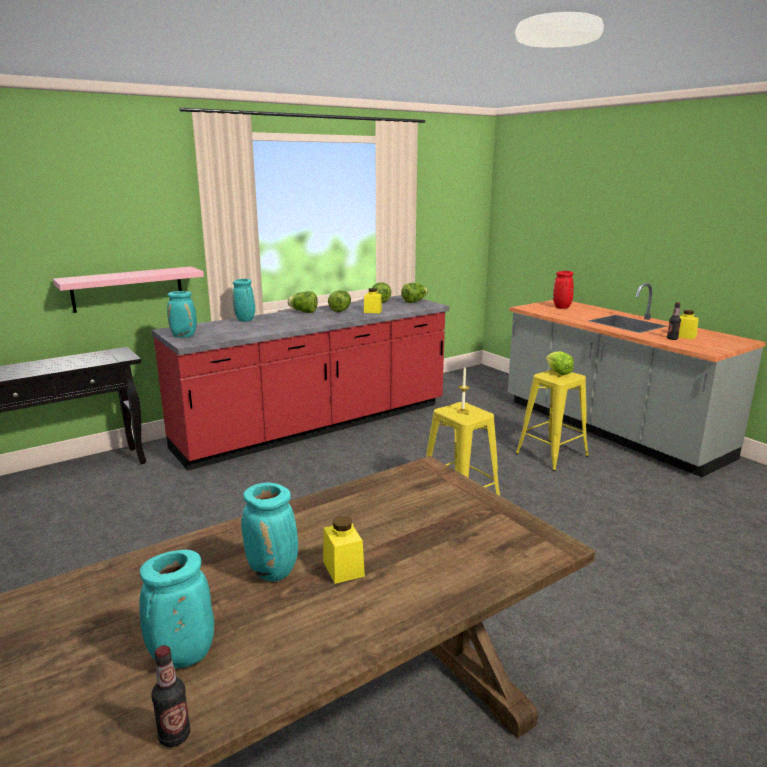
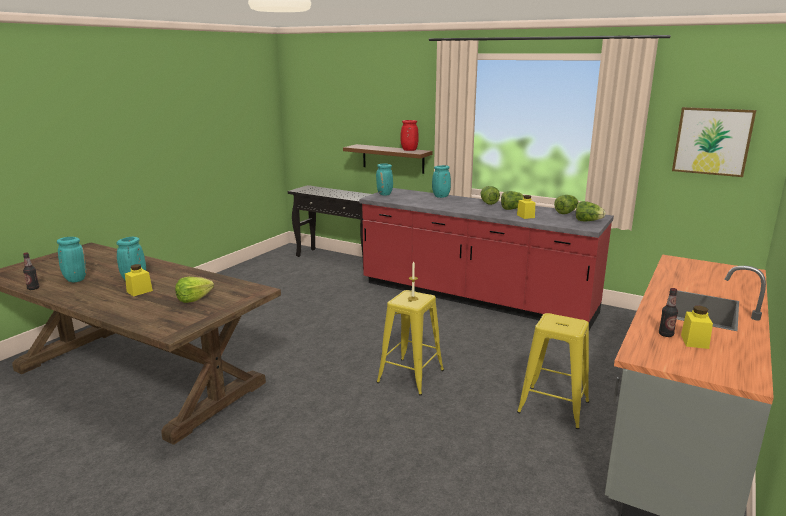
camera: 65 degrees right, 0 degrees up
(128, 289) = (393, 158): pink shelf -> brown shelf
(449, 214) = (712, 141): none -> picture
(557, 372) = (570, 322): lettuce -> lettuce (194, 299)
(562, 308) = (713, 274): red vase -> red vase (408, 150)

